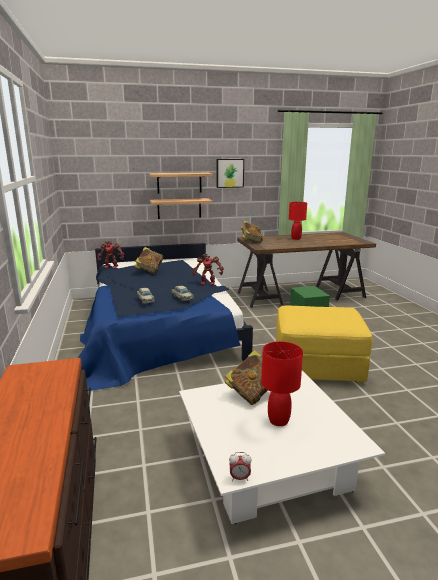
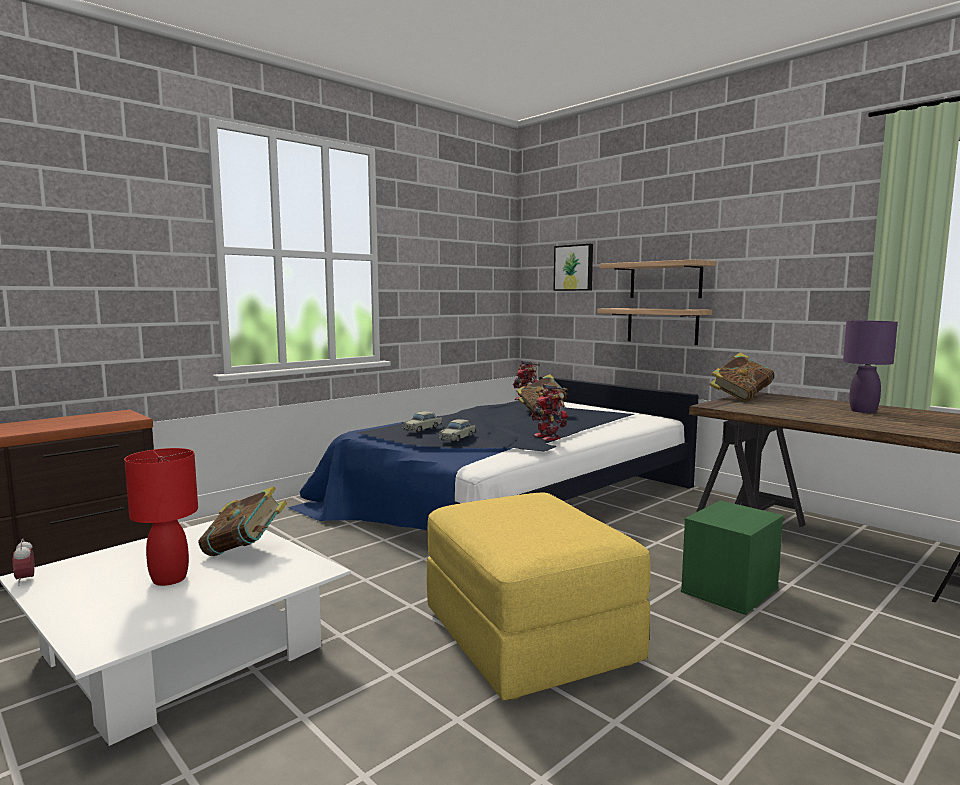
camera: 60 degrees right, 10 degrees down
(229, 173) = (760, 261): picture -> picture (574, 268)
(296, 238) = (863, 411): red table lamp -> purple table lamp

